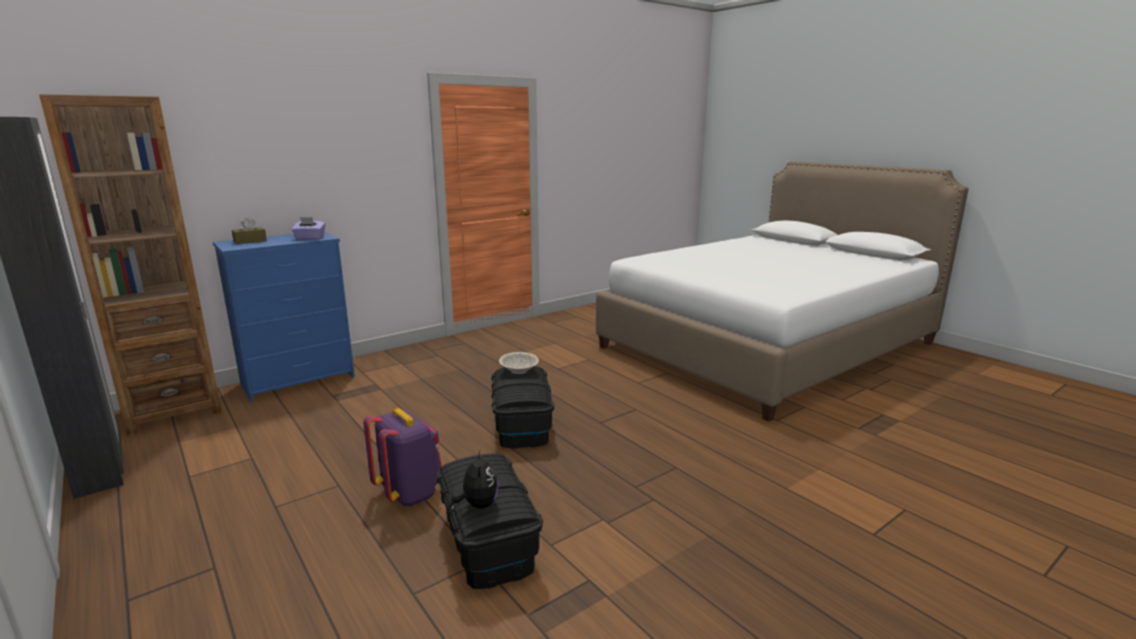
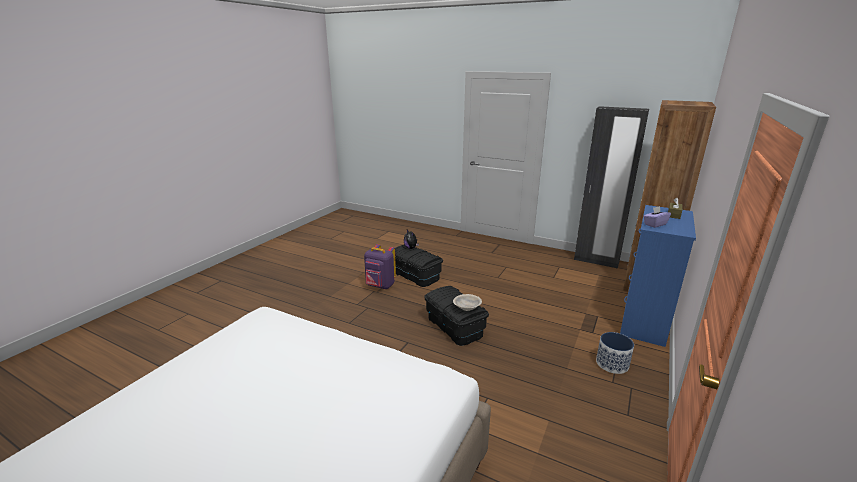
camera: 155 degrees right, 5 degrees up
(409, 493) = (465, 281): purple backpack -> purple backpack (380, 286)
(413, 363) = (612, 364): none -> planter

